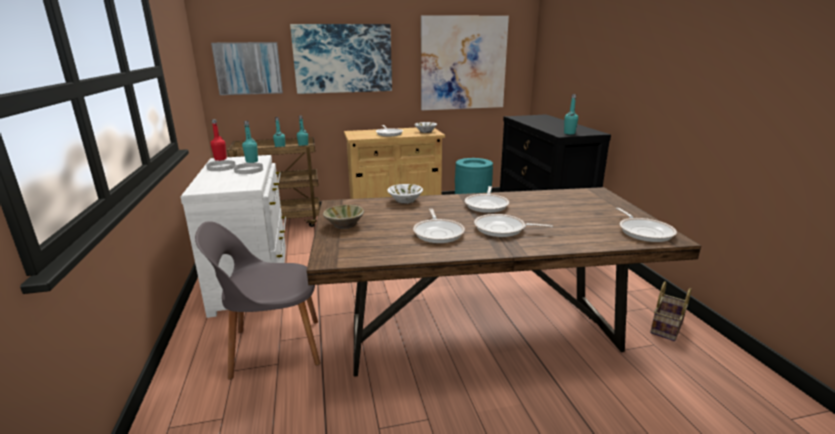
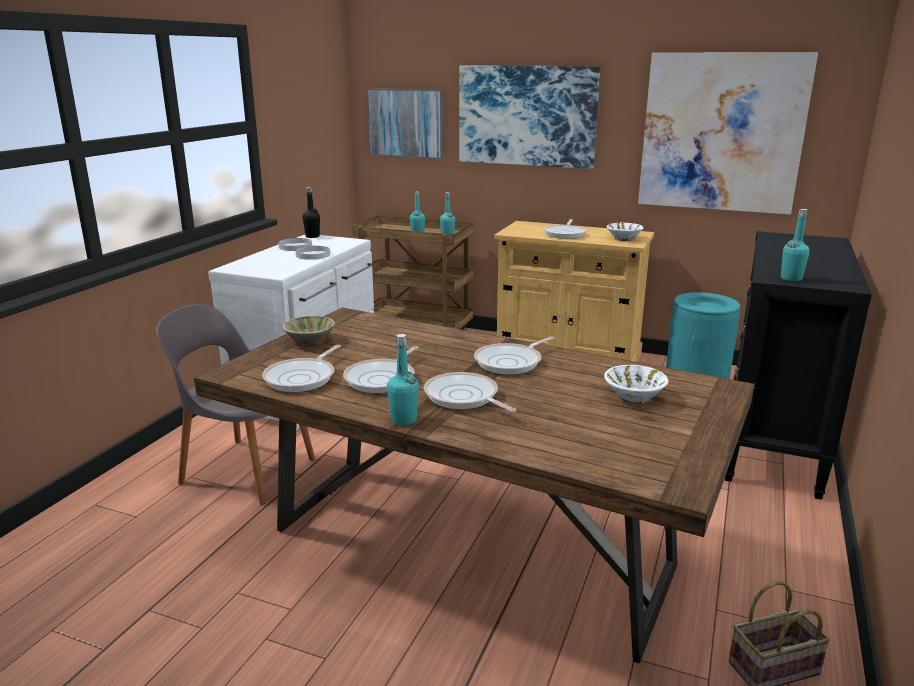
camera: 35 degrees right, 0 degrees up
(220, 159) = (312, 236): red bottle -> black bottle
(252, 161) = (335, 245): turquoise bottle -> turquoise bottle (403, 420)
(405, 201) = (424, 331): white bowl -> white bowl (633, 397)
(644, 232) = (657, 464): frying pan -> frying pan (303, 378)

